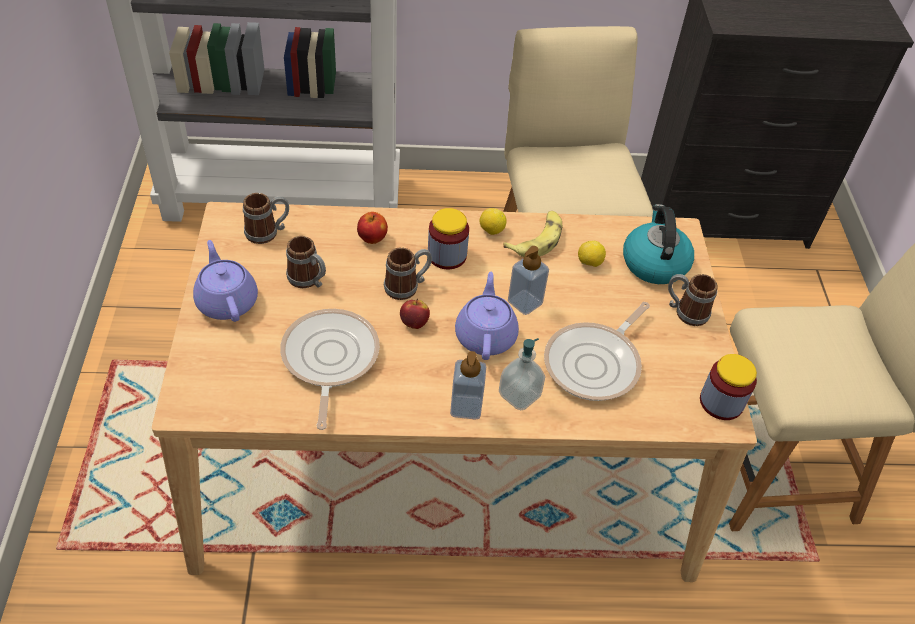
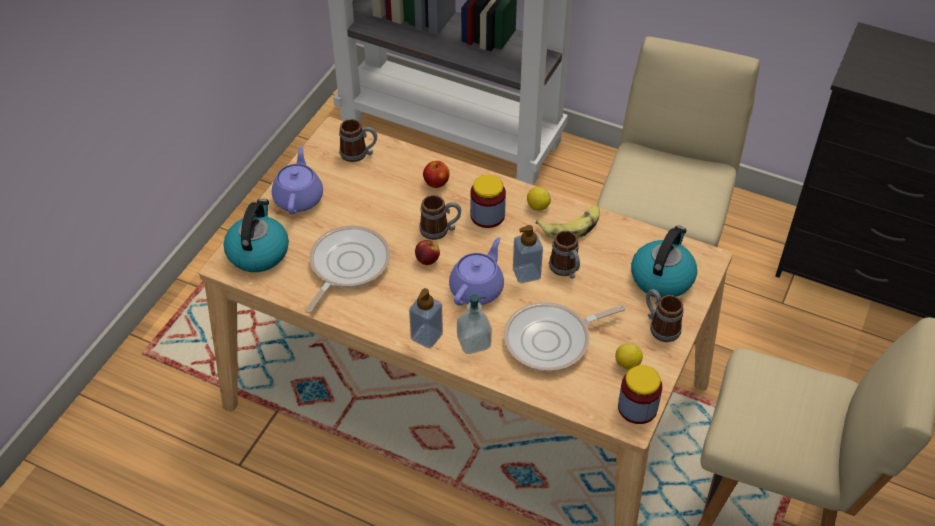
camera: 30 degrees right, 0 degrees up
(214, 379) = (258, 252): none -> kettle
(308, 280) = (367, 201): mug -> mug (566, 270)
(589, 263) = (603, 259): lemon -> lemon (627, 364)

